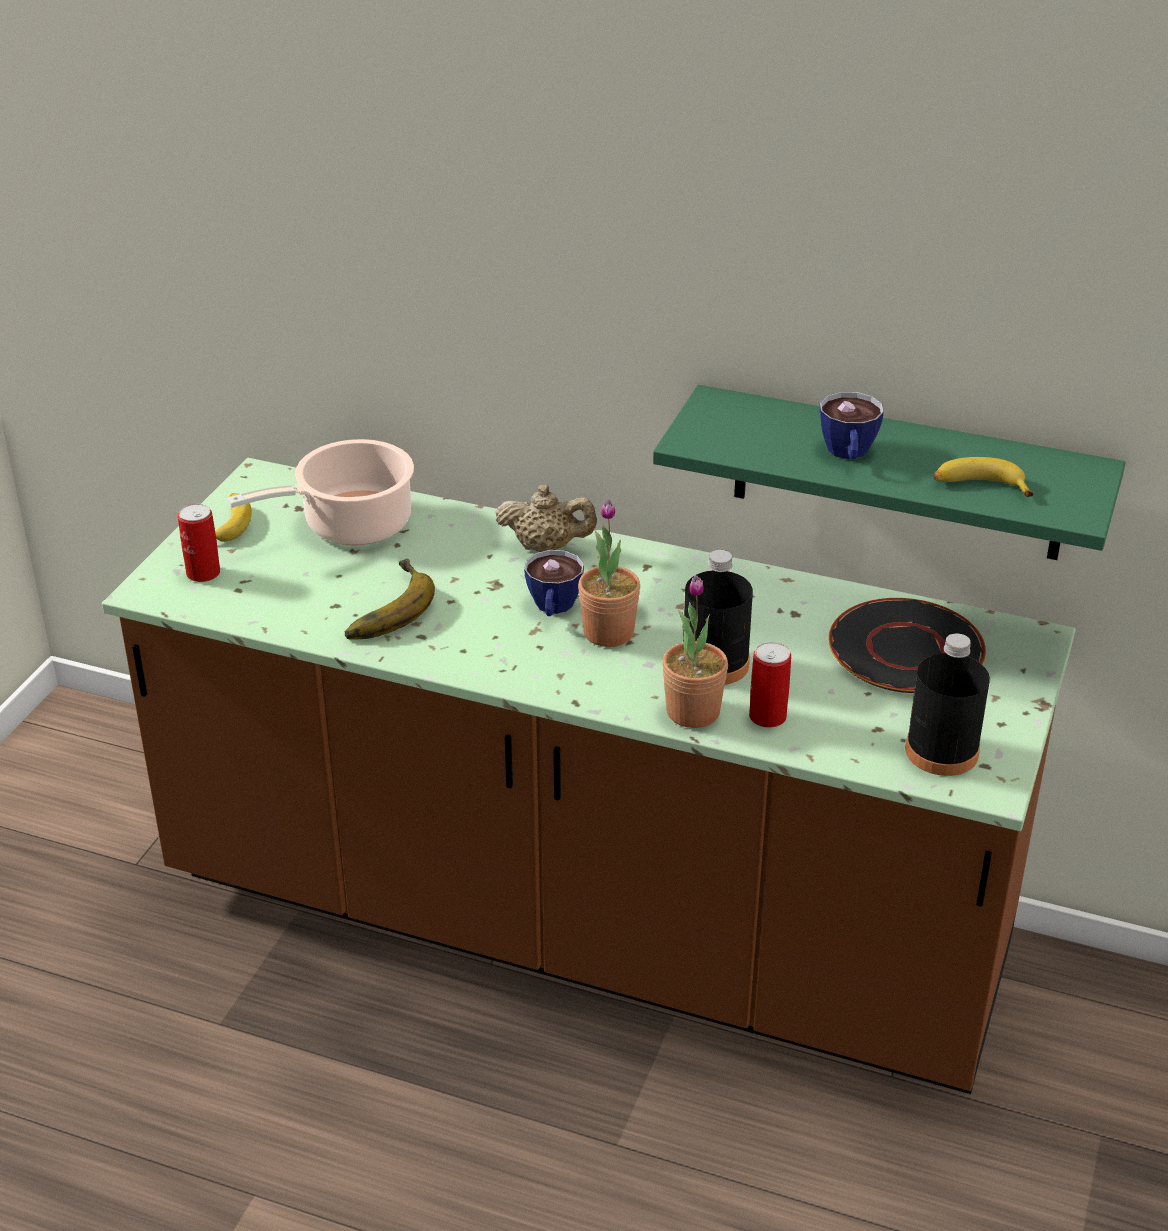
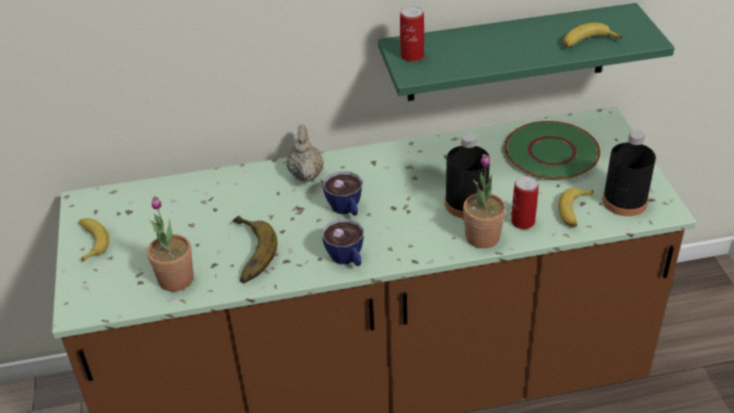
camera: 30 degrees left, 5 degrees up
(203, 573) = (105, 281): can -> can (412, 56)
(350, 525) = (173, 209): cooking pot -> none
(546, 547) = (306, 174): beige teapot -> beige teapot turned 75 degrees counterclockwise
(608, 632) = (391, 210): potted plant -> potted plant (176, 279)
(848, 454) = (503, 49): cup -> cup (347, 259)
(854, 734) = (575, 212): none -> banana
(906, 650) = (552, 153): black plate -> green plate

